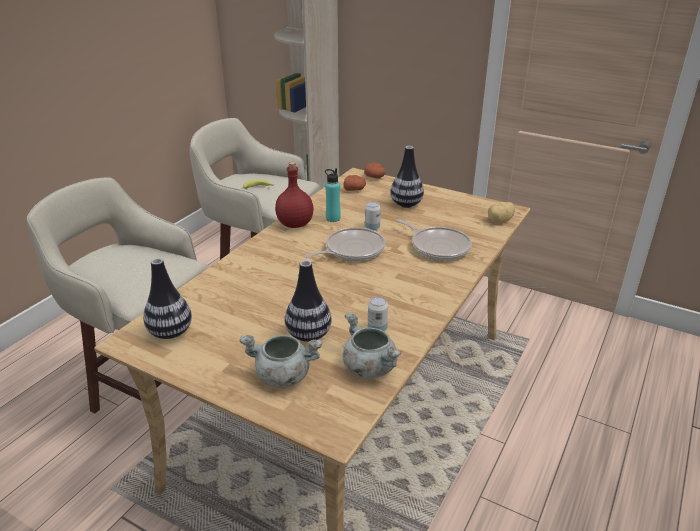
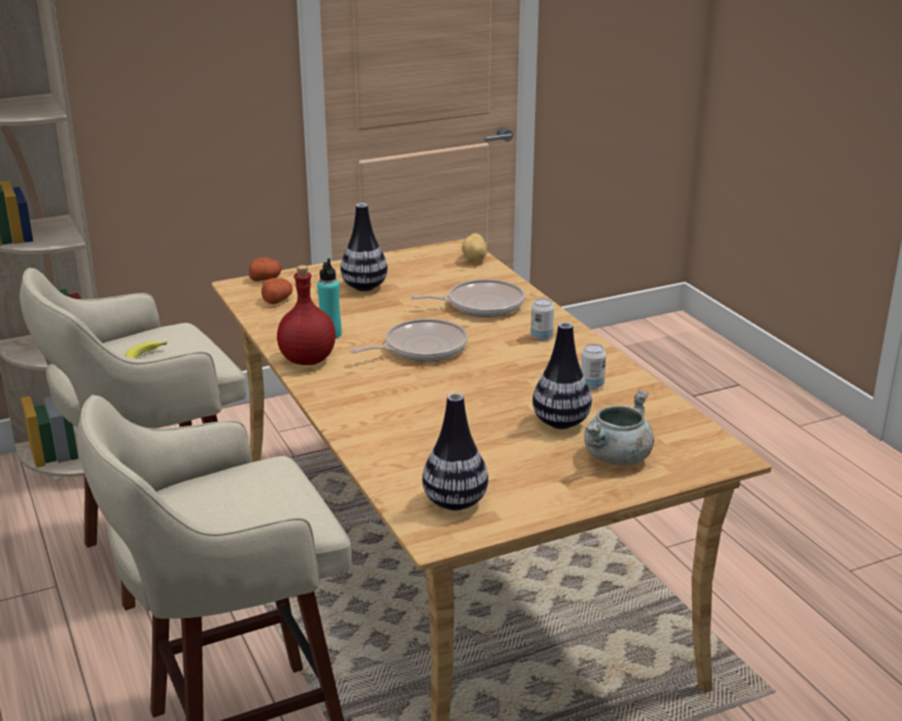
camera: 55 degrees left, 5 degrees down
(352, 250) = (421, 348): frying pan -> frying pan turned 60 degrees clockwise
(369, 368) = (651, 410): grey cooking pot -> none
(372, 227) = (388, 321): can -> can (541, 337)

